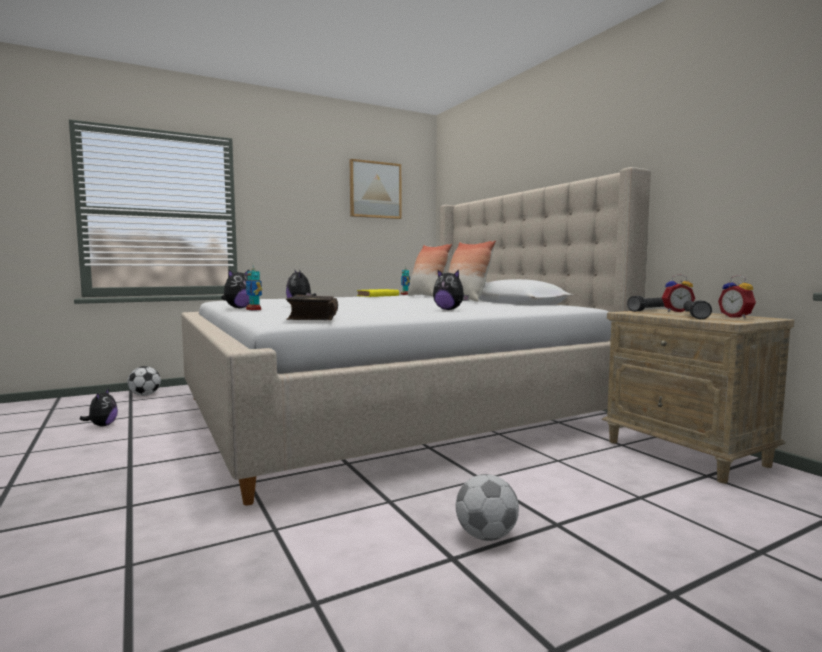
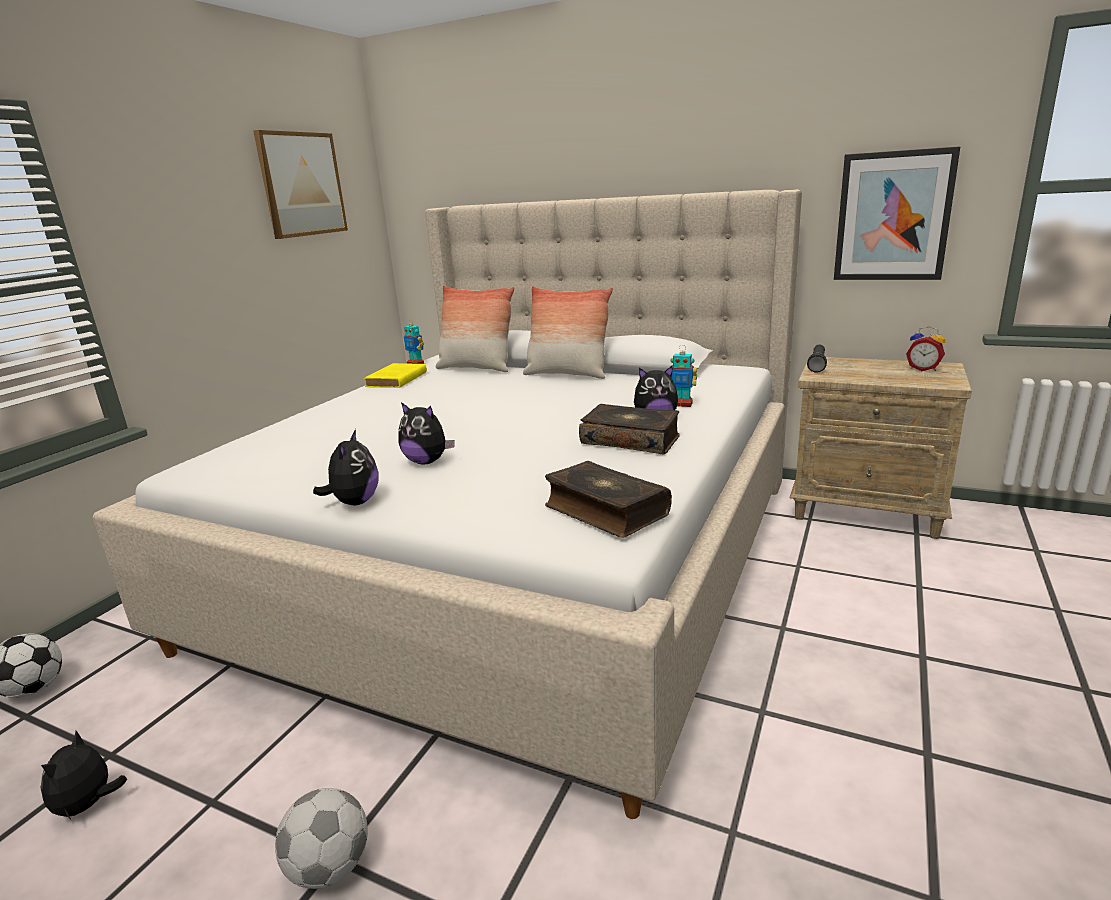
camera: 35 degrees left, 15 degrees up
(102, 425) = (89, 805): plush toy -> plush toy turned 135 degrees counterclockwise
(254, 309) = (408, 503): toy robot -> toy robot (681, 404)
(408, 311) = (630, 440): none -> book
(486, 536) = (904, 706): football -> football (329, 867)
(676, 311) = (845, 363): alarm clock -> none
(694, 316) = (895, 376): black flashlight -> none
(728, 185) = (893, 216): none -> picture

